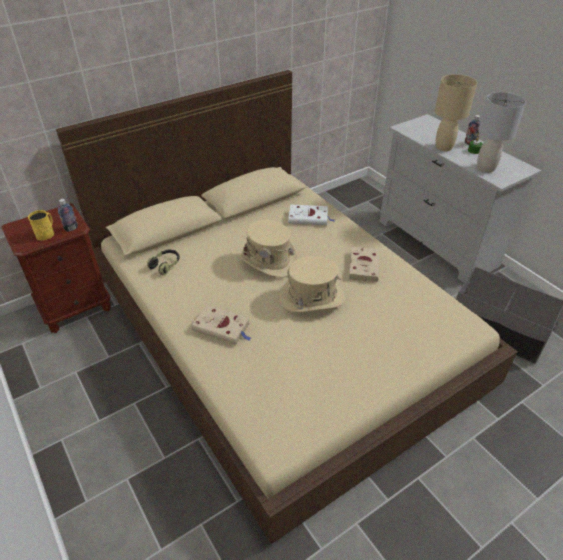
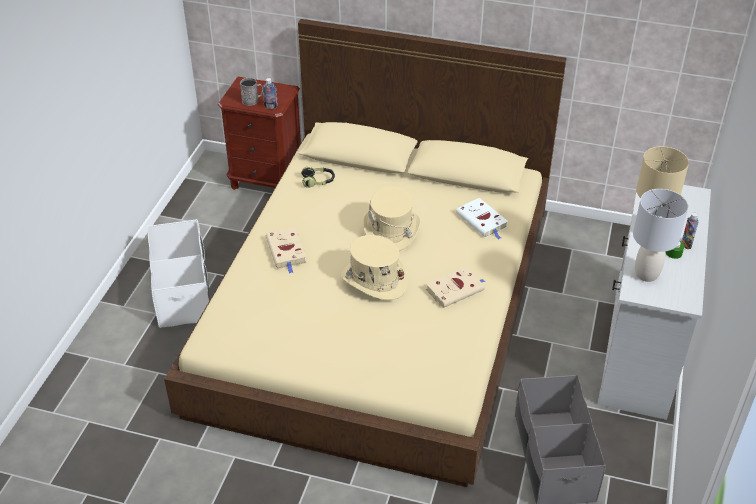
camera: 50 degrees right, 0 degrees up
(46, 233) = (252, 100): yellow mug -> grey mug
(124, 440) = (182, 291): none -> white storage box

